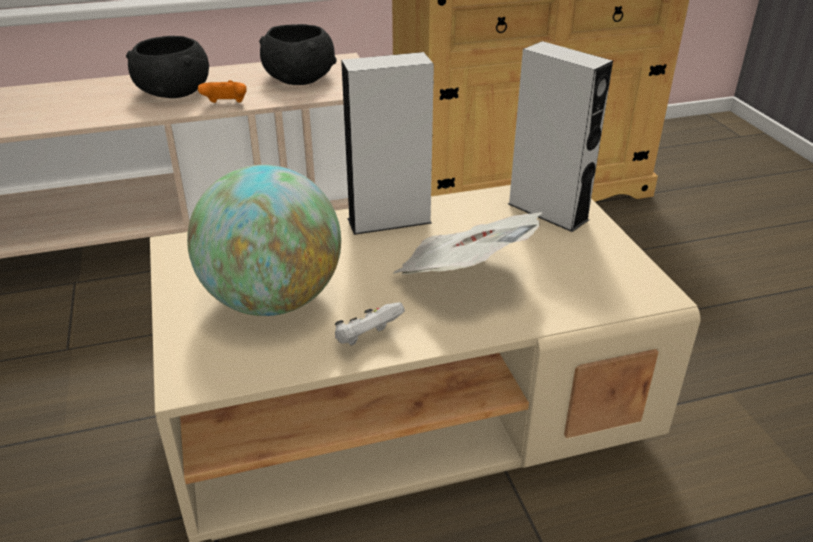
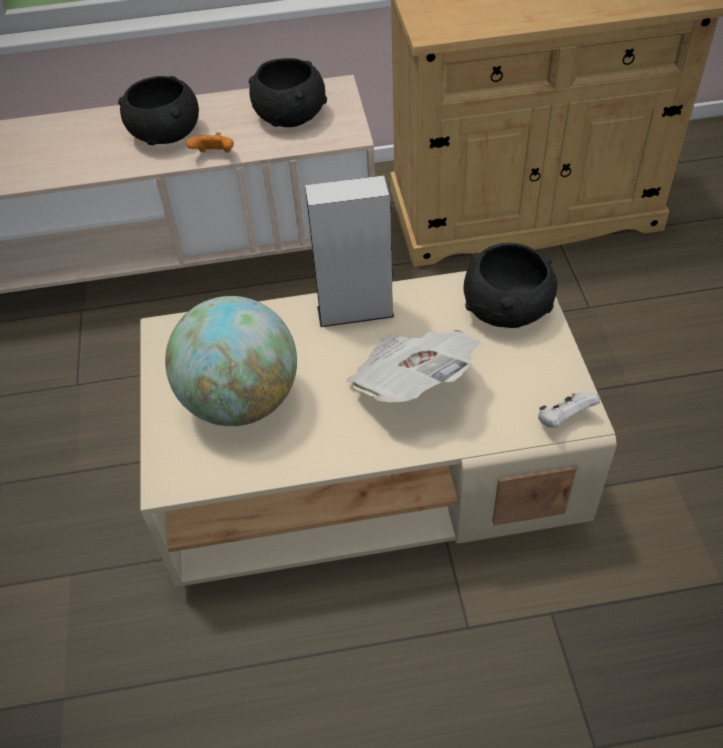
camera: 10 degrees right, 15 degrees up
(367, 339) = (315, 449): white game controller -> white game controller (564, 419)
(547, 211) = (506, 308): grey speaker -> black bowl

